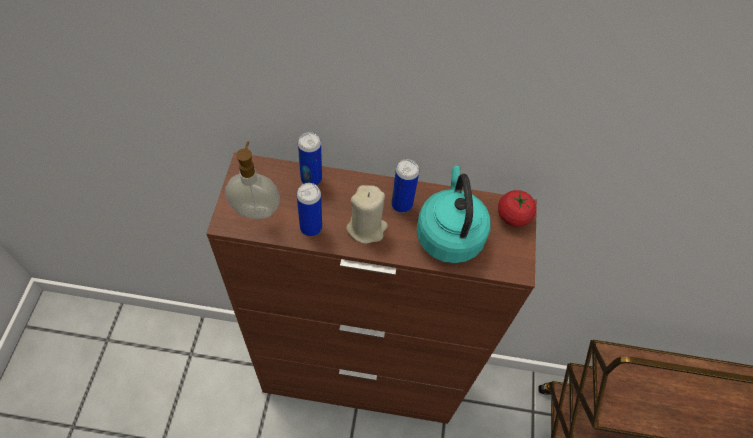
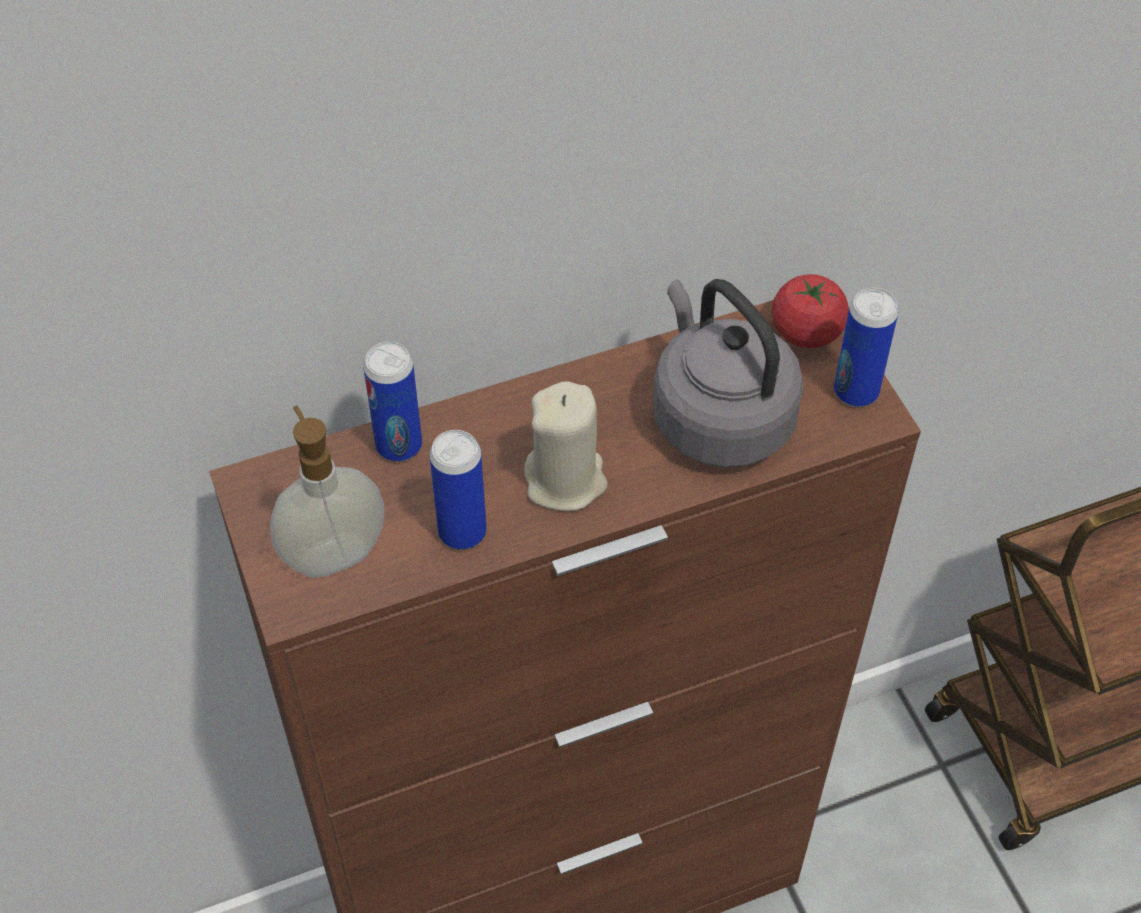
camera: 25 degrees left, 5 degrees down
(401, 204) = (599, 408): can -> can (856, 391)
(449, 234) = (718, 416): turquoise kettle -> grey kettle

